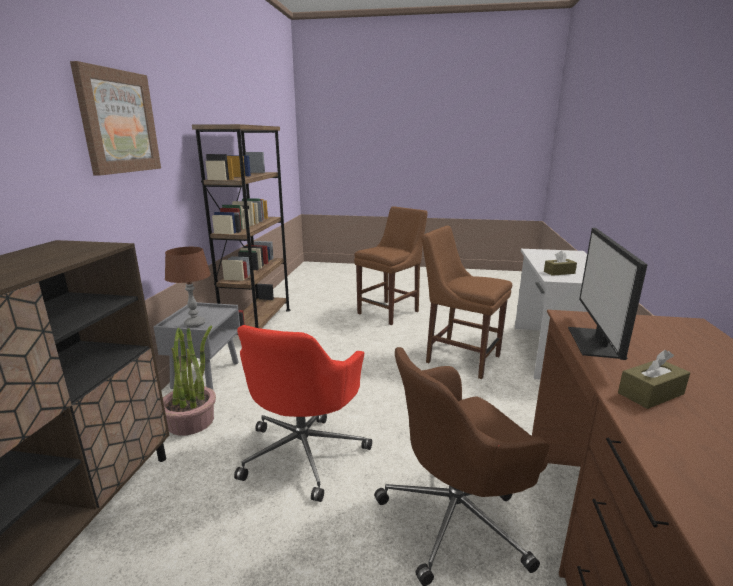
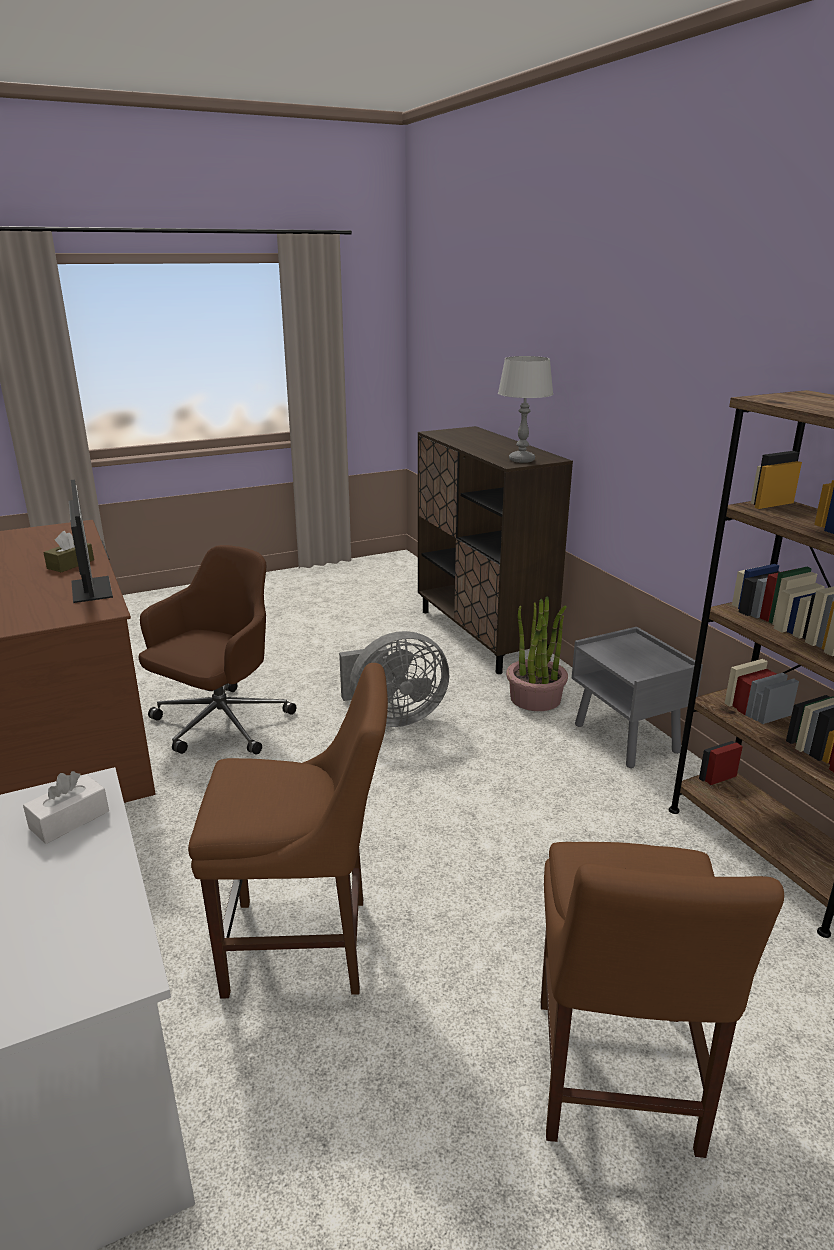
camera: 145 degrees right, 5 degrees up
(82, 247) = (522, 460): none -> grey table lamp
(118, 122) = (678, 367): picture -> none
(194, 324) = (615, 648): brown table lamp -> none
(304, 452) = (393, 717): red office chair -> grey fan
(559, 272) = (69, 820): brown tissue box -> white tissue box

